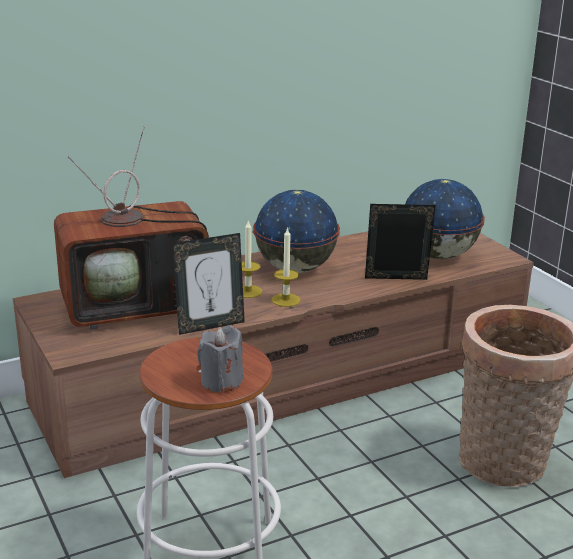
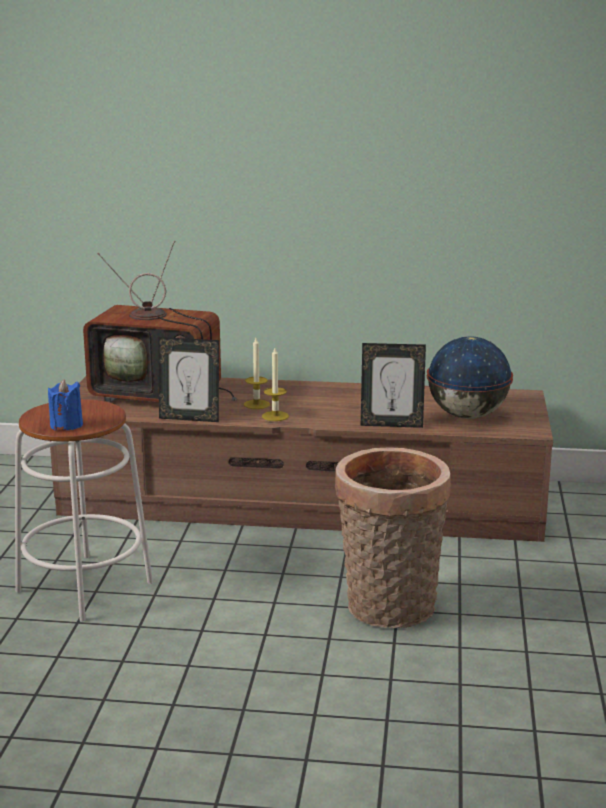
camera: 35 degrees right, 5 degrees down
(221, 382) = (66, 425): grey candle -> blue candle
(295, 269) = (322, 398): globe -> none
(396, 281) = (391, 424): picture frame -> picture frame turned 150 degrees clockwise

